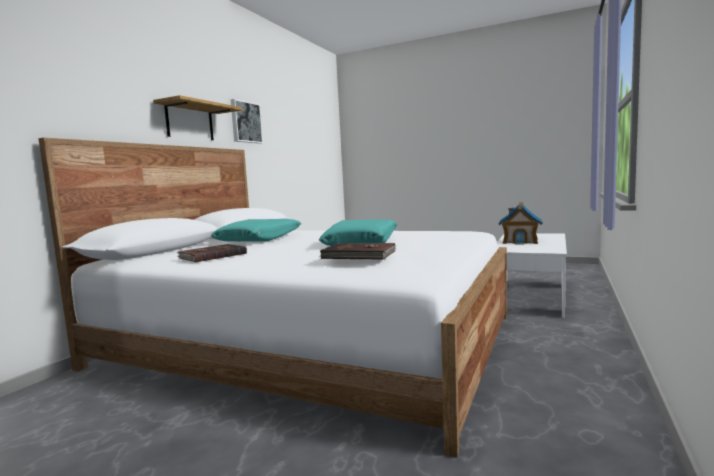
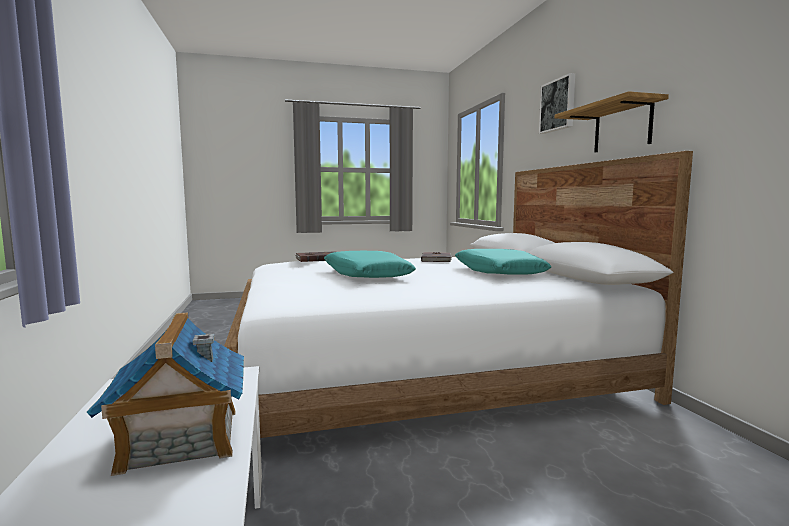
camera: 140 degrees right, 0 degrees up
(245, 122) = (731, 90): picture -> picture (558, 105)

